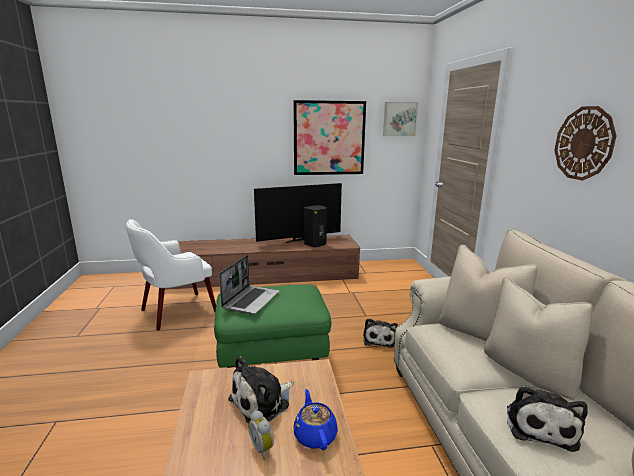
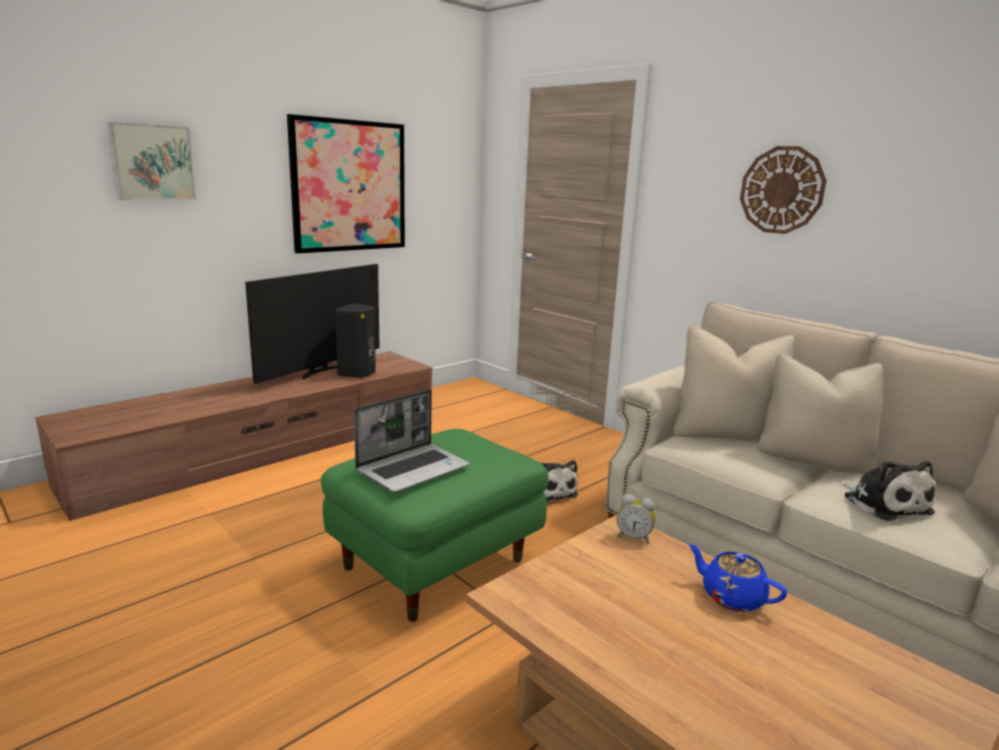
camera: 35 degrees left, 0 degrees up
(176, 311) = (161, 548): white armchair -> none
(251, 300) = (413, 468): laptop -> laptop turned 60 degrees clockwise
(262, 401) = (624, 589): plush toy -> none
(263, 448) = (705, 636): alarm clock -> alarm clock (634, 537)
(399, 119) = (448, 157): picture -> picture (152, 162)

